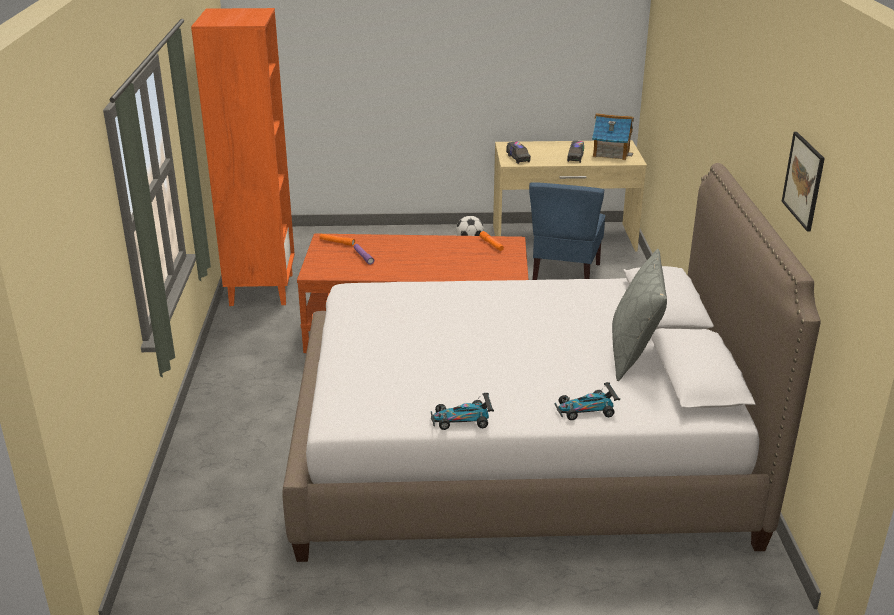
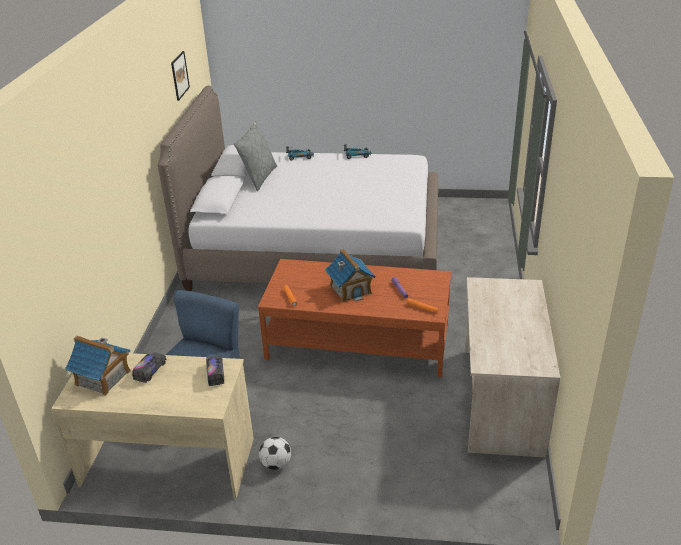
camera: 170 degrees left, 5 degrees up
(261, 289) = (500, 399): orange bookcase -> beige desk
(423, 255) = (350, 289): none -> toy house

